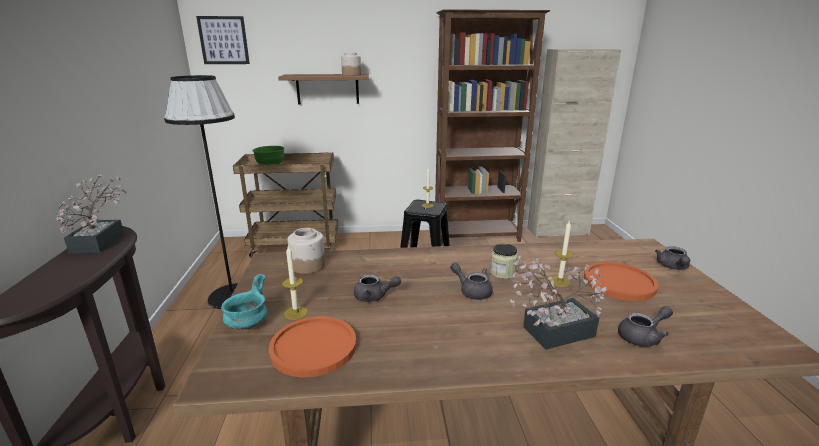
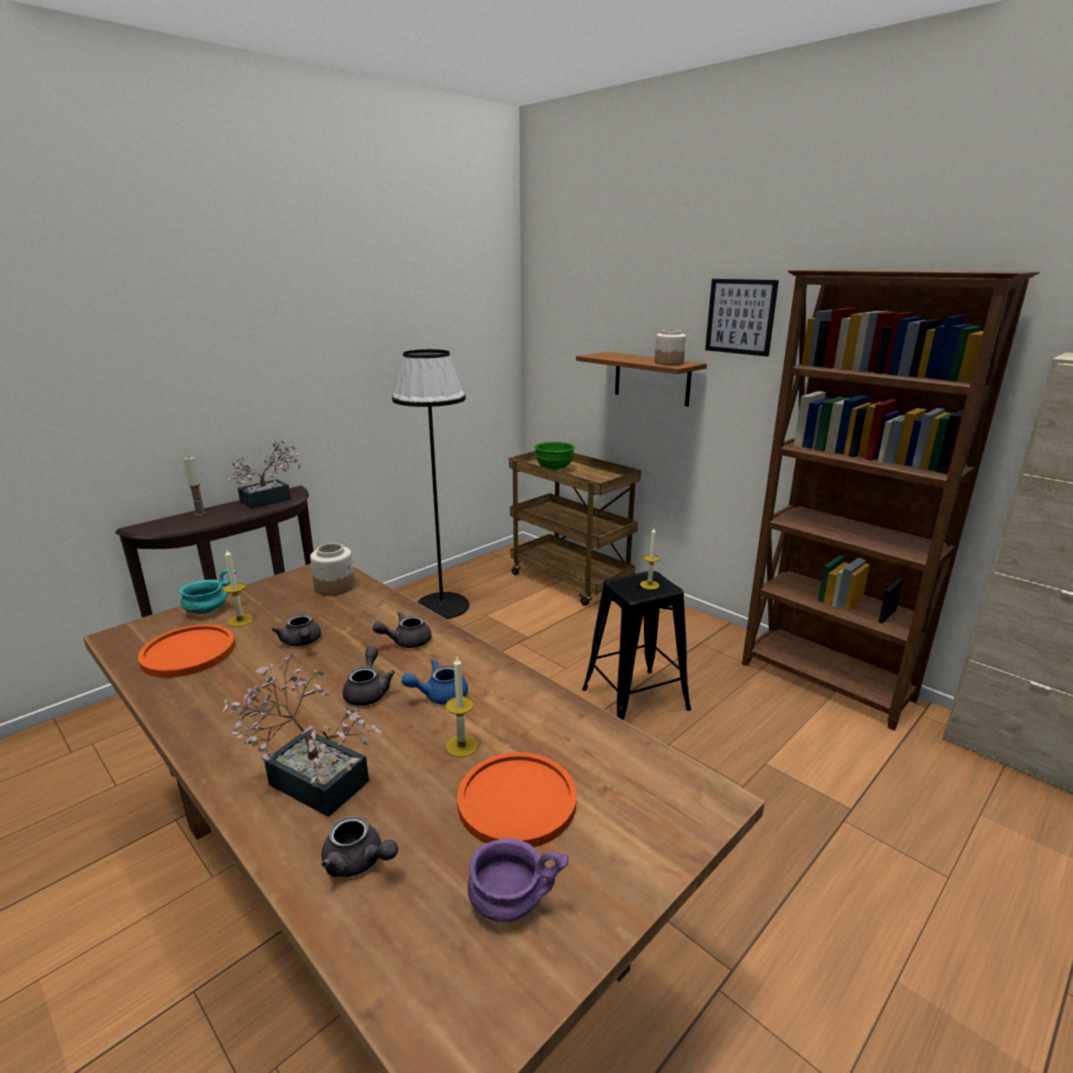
camera: 50 degrees right, 0 degrees up
(44, 275) = (200, 513): none -> candle
(223, 40) = (552, 303): picture -> picture (740, 316)
(502, 273) = (439, 695): jar -> blue teapot
(672, 267) = (650, 850): grey teapot -> grey teapot (406, 641)
(691, 306) = (509, 901): none -> purple bowl

